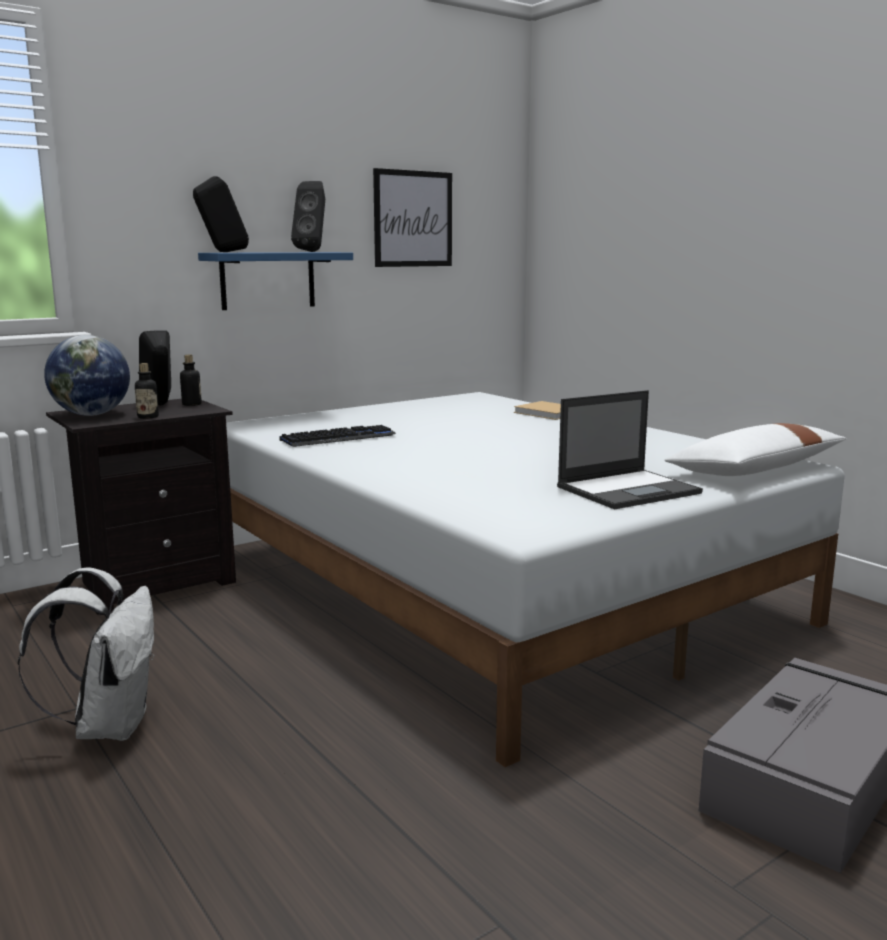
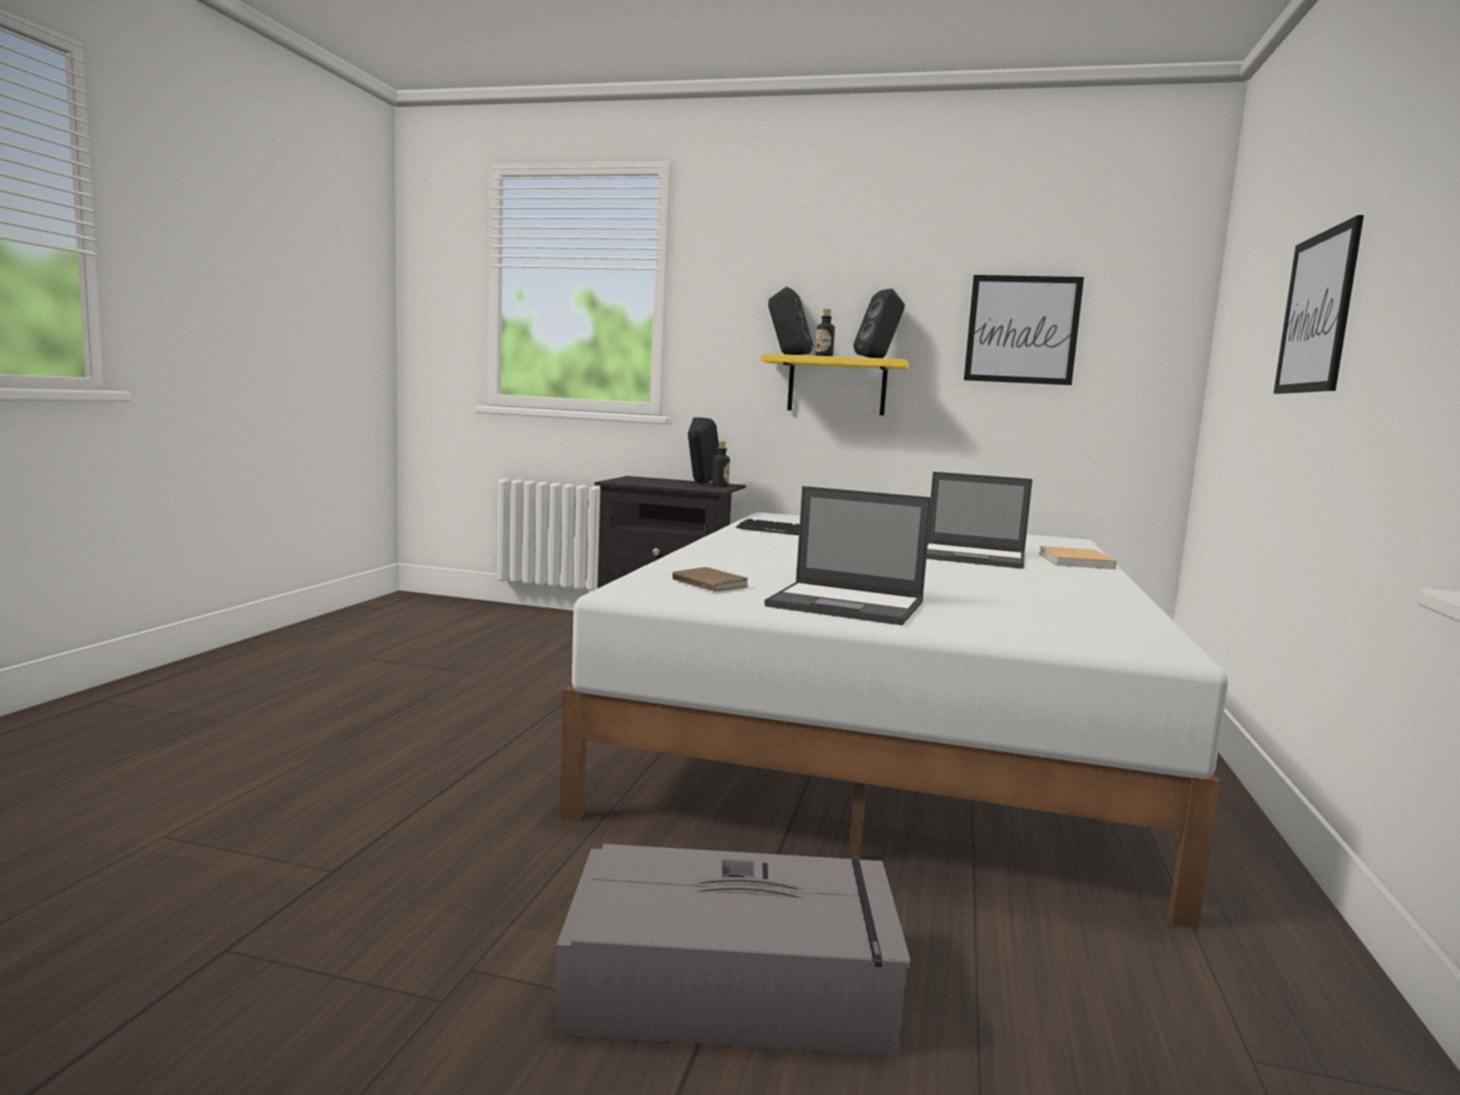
camera: 50 degrees right, 5 degrees down
(91, 415) = (638, 479): globe -> none
(109, 725) = (461, 686): white backpack -> none
(148, 417) = (659, 485): bottle -> bottle (824, 356)
(268, 280) = (837, 386): blue shelf -> yellow shelf
(506, 426) = (973, 557): none -> laptop
(518, 506) = (707, 584): none -> brown book
(708, 222) = (1316, 313): none -> picture
(755, 470) = (1070, 636): white pillow -> none

